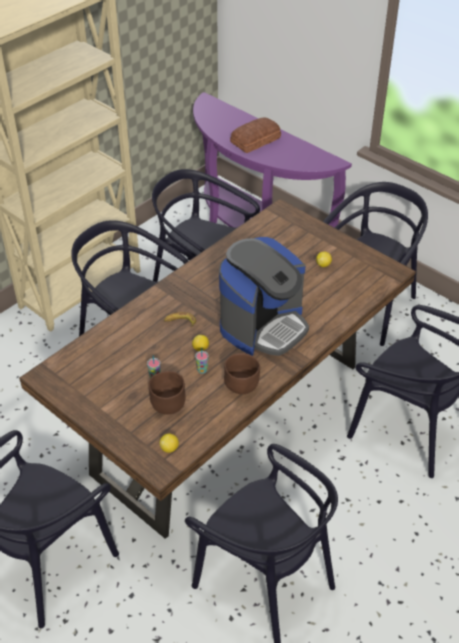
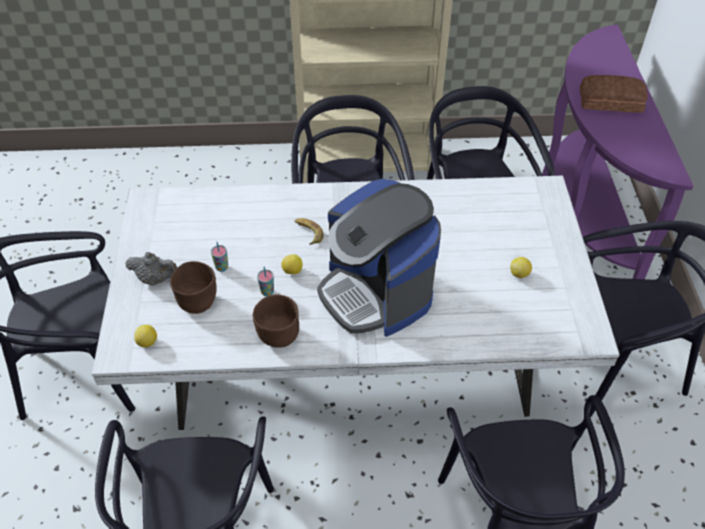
camera: 45 degrees right, 5 degrees up
(122, 413) = (156, 279): none -> grey teapot
(229, 417) = (353, 369): brown dining table -> white dining table
(263, 326) = (376, 292): coffee machine -> coffee machine turned 60 degrees clockwise

